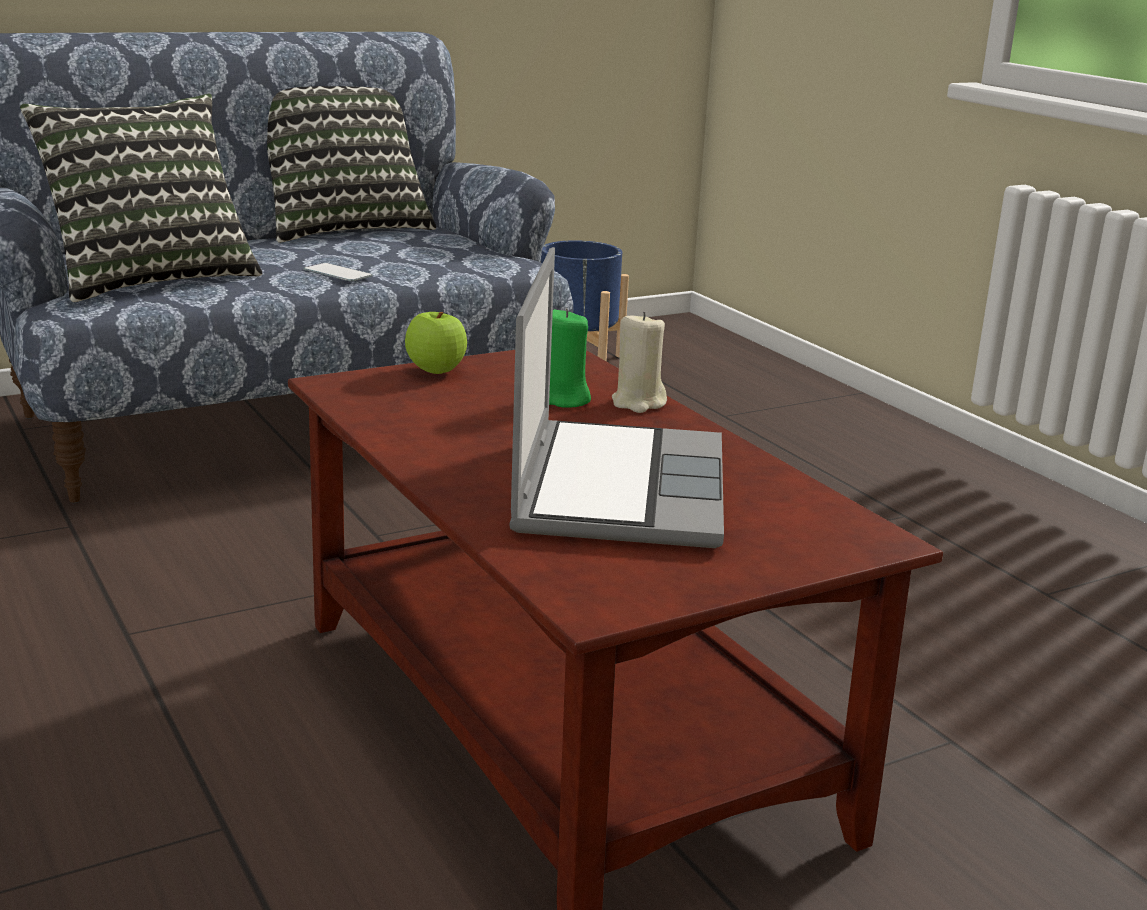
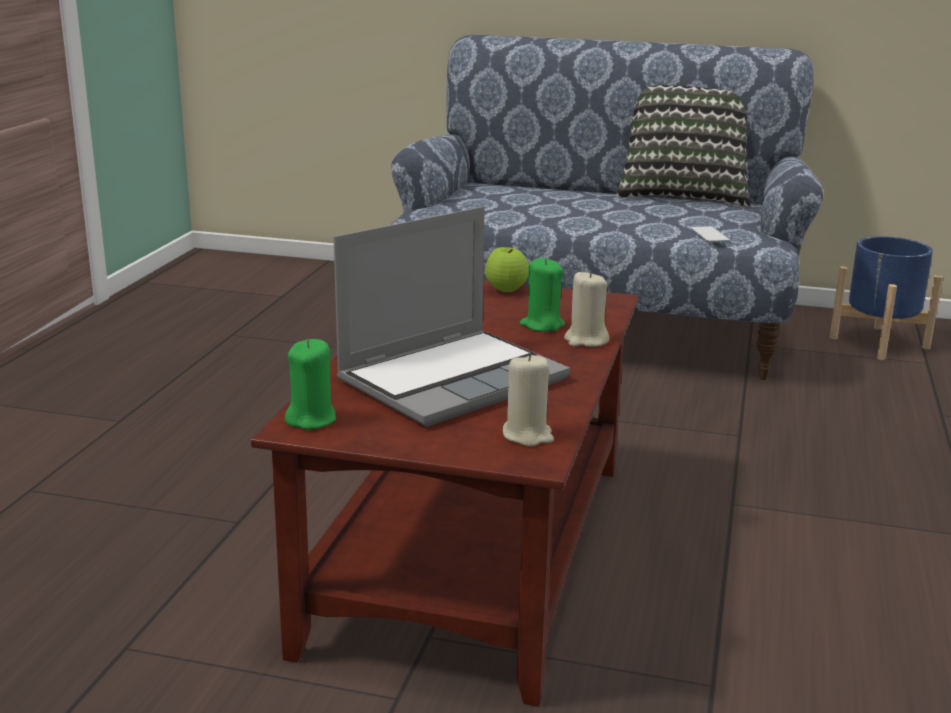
camera: 45 degrees right, 0 degrees up
(150, 278) = (493, 205): pillow -> none
(337, 273) = (611, 223): phone -> phone (709, 234)
(587, 590) = (311, 419): none -> green candle
(817, 518) = (527, 435): none -> beige candle

